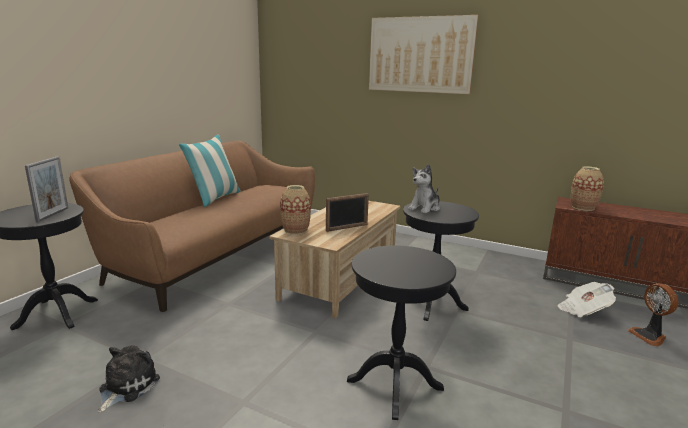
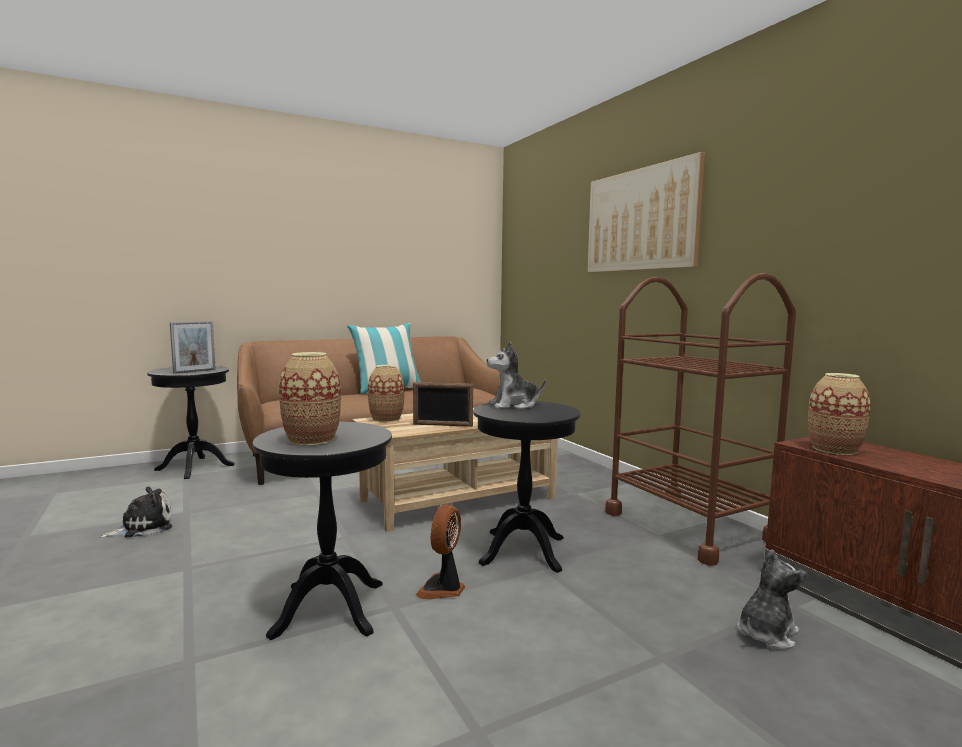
camera: 35 degrees right, 10 degrees down
(407, 270) = (311, 439): none -> vase
(481, 261) = (688, 526): none -> brown cart
(583, 310) = (766, 633): newspaper -> plush toy
(649, 336) = (849, 718): fan -> fan (443, 589)

